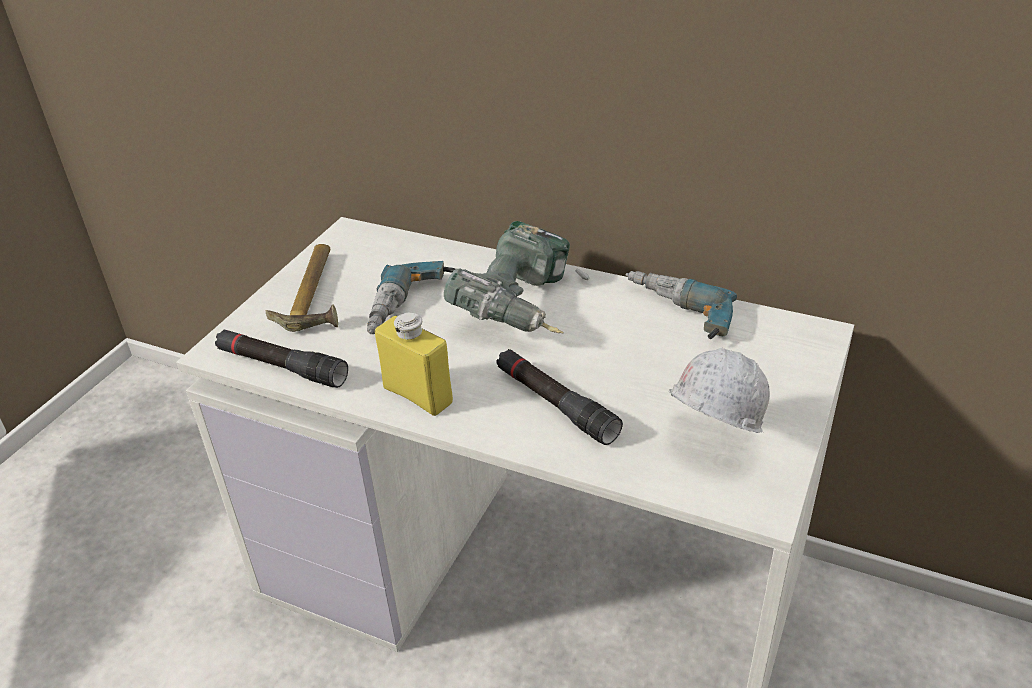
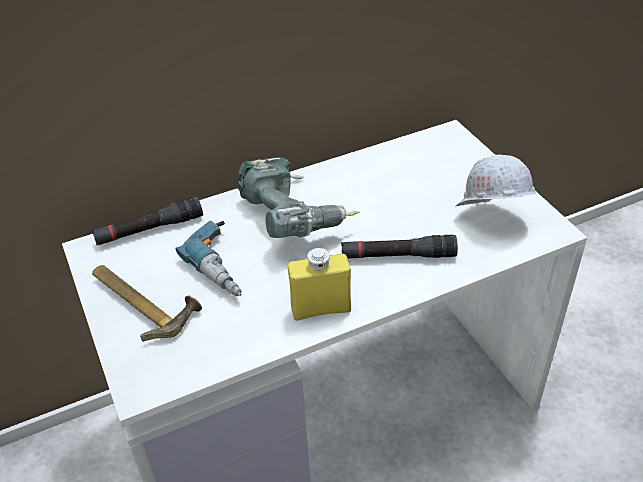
camera: 50 degrees left, 5 degrees up
(282, 367) = (206, 361): black flashlight -> black flashlight (150, 229)
(673, 314) = (374, 168): power drill -> none

